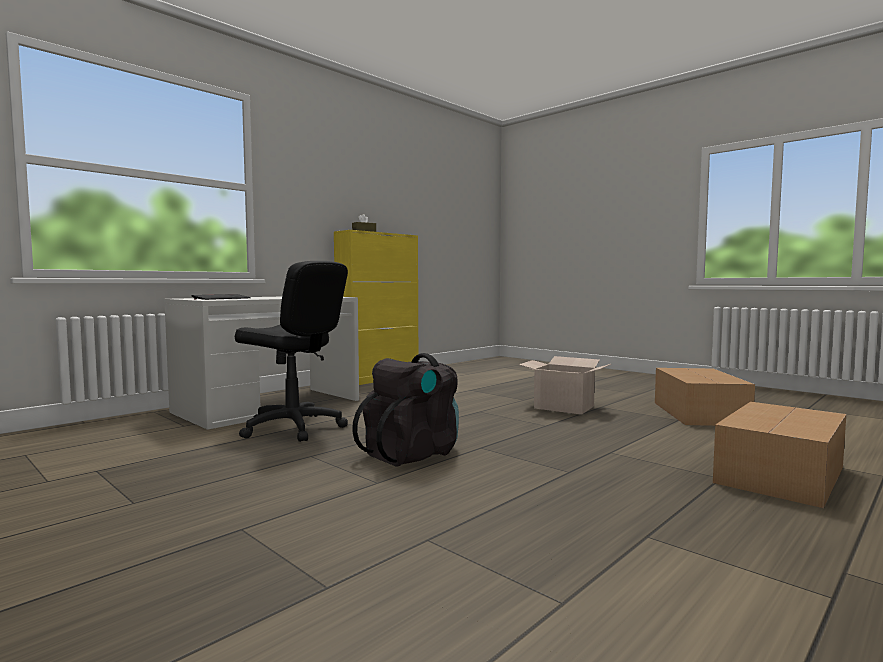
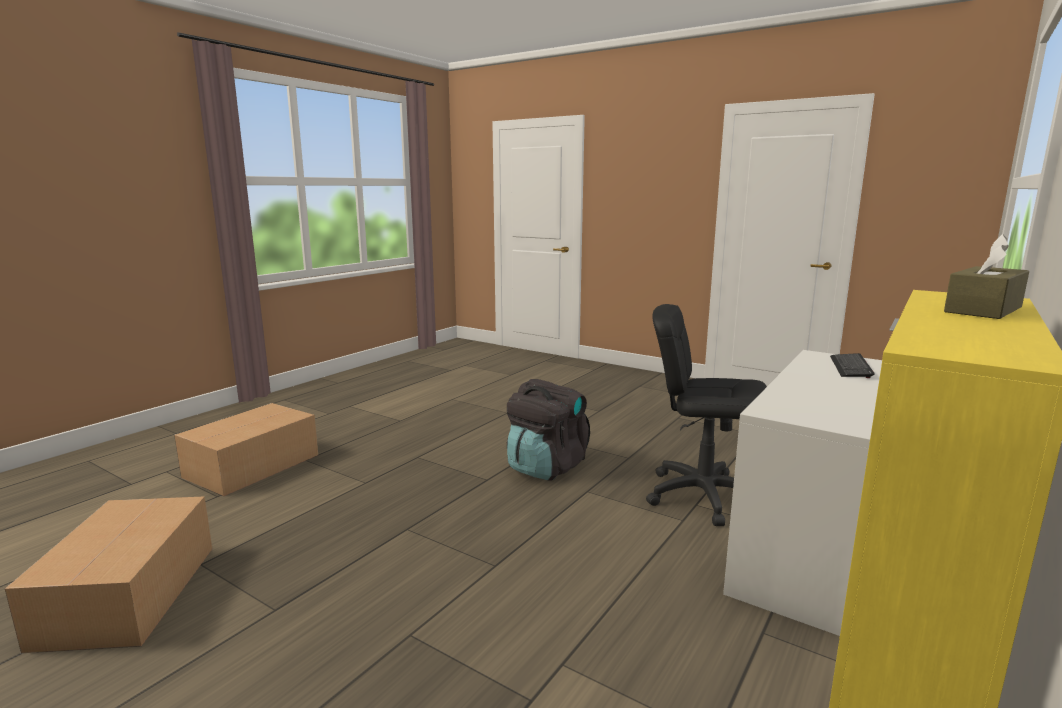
camera: 170 degrees right, 10 degrees up
(564, 407) = (347, 598): cardboard box -> none

